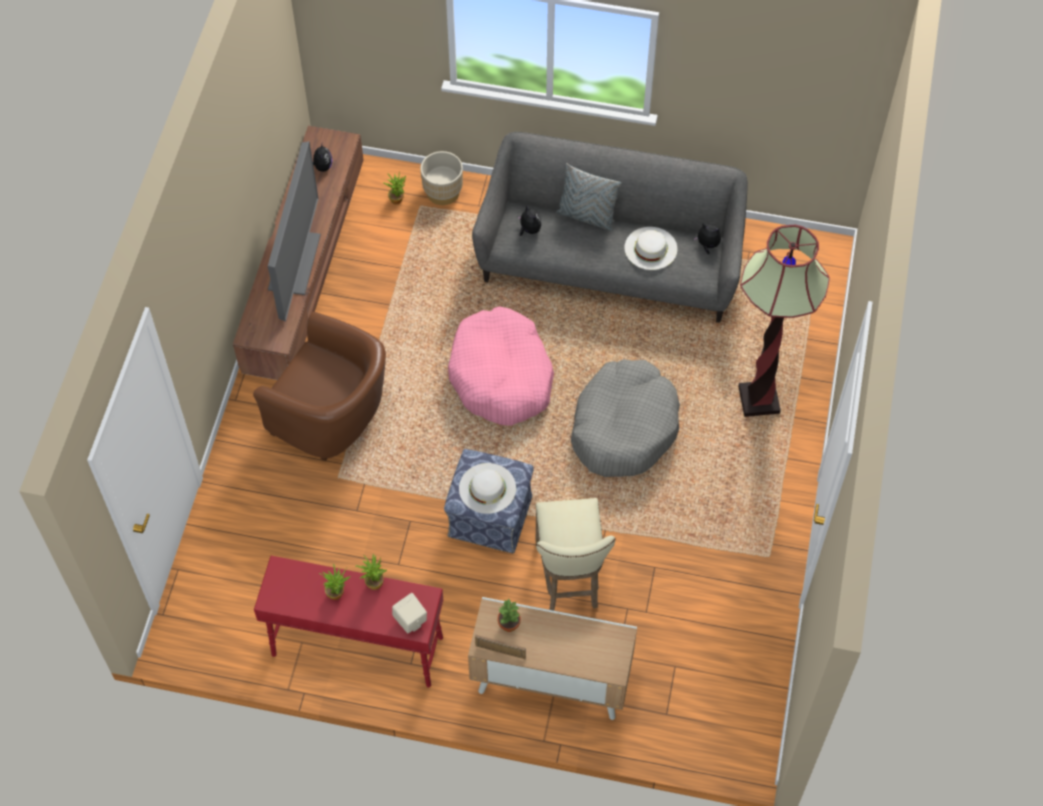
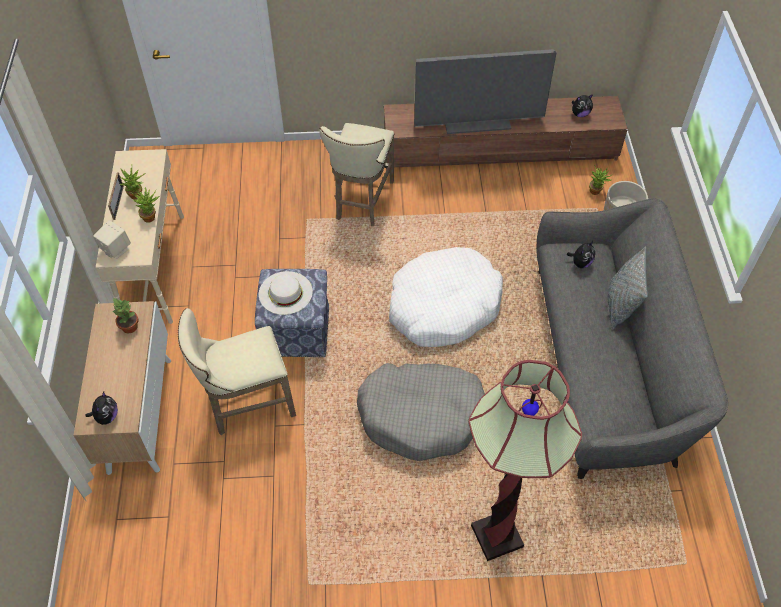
camera: 75 degrees right, 5 degrees down
(332, 418) = (361, 202): brown armchair -> beige stool
(357, 645) = (156, 268): red console table -> beige console table
(500, 652) = (101, 326): picture frame -> picture frame (118, 203)
(501, 376) = (443, 306): pink dog bed -> white dog bed
(650, 248) = (607, 367): white hat -> none
(707, 245) = (637, 419): plush toy -> plush toy (106, 416)

